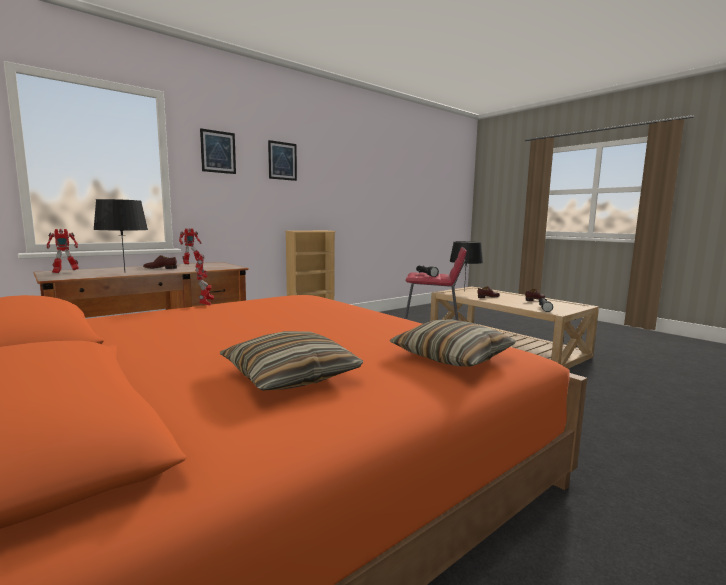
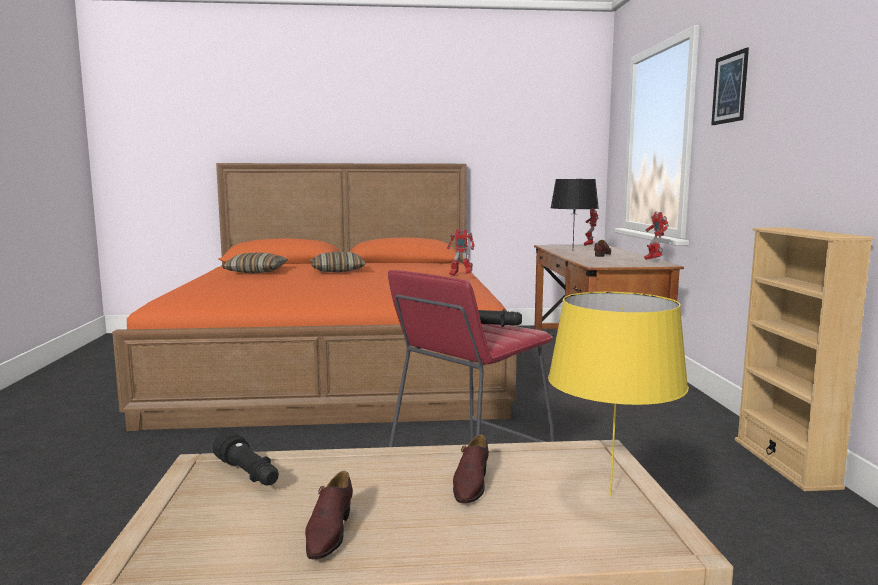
camera: 125 degrees right, 0 degrees up
(282, 161) = (808, 70): picture -> none
(452, 357) = (201, 288): pillow -> pillow (337, 271)
(464, 291) = (611, 495): black table lamp -> yellow table lamp

